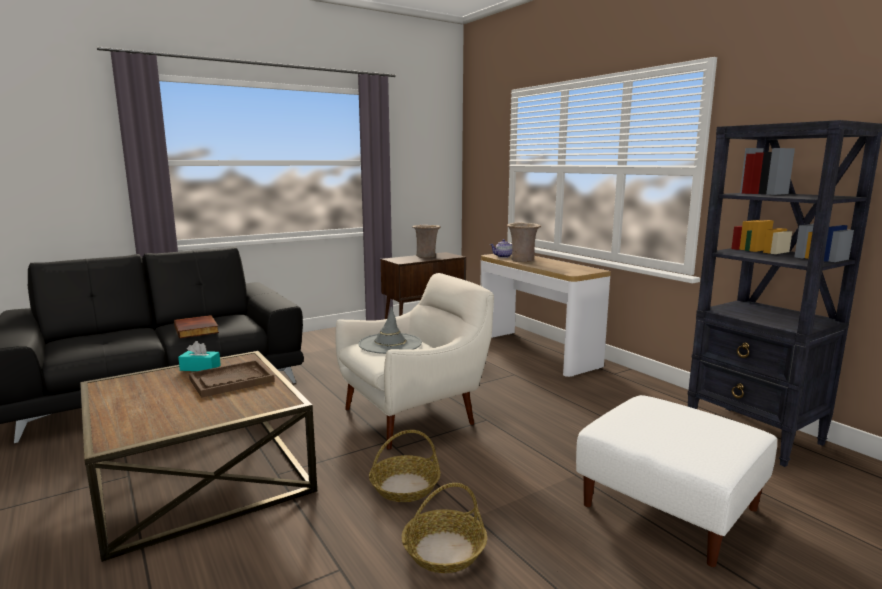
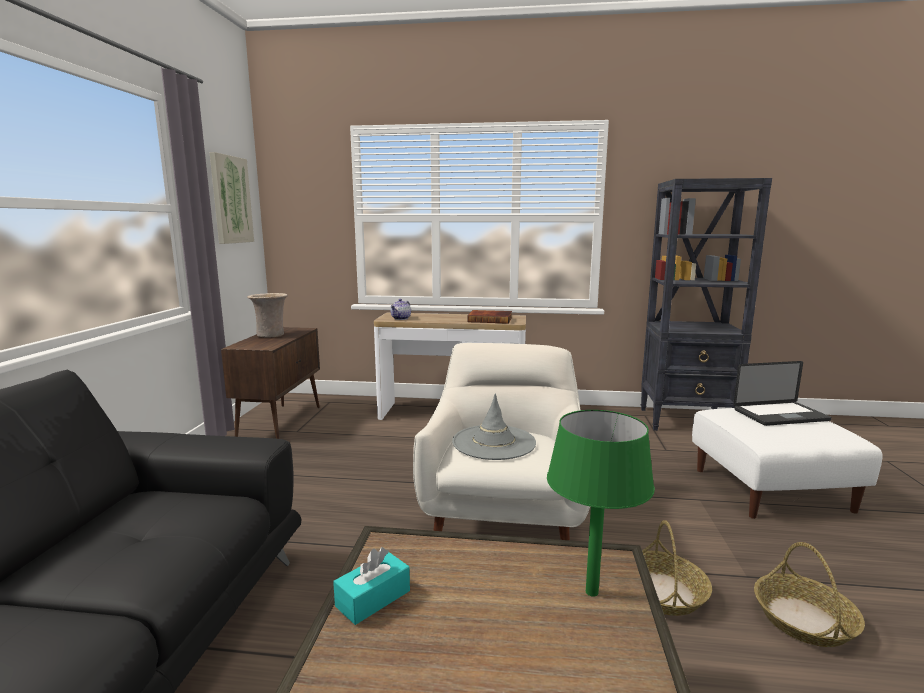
camera: 50 degrees left, 0 degrees up
(197, 329) = (145, 550): book -> book (490, 319)
(231, 380) = (474, 583): brown tray -> none
(248, 403) = (591, 592): none -> green table lamp
(425, 154) = (231, 200): none -> picture
(523, 260) = (433, 319): beige vase -> none
(703, 425) = (780, 415): none -> laptop

